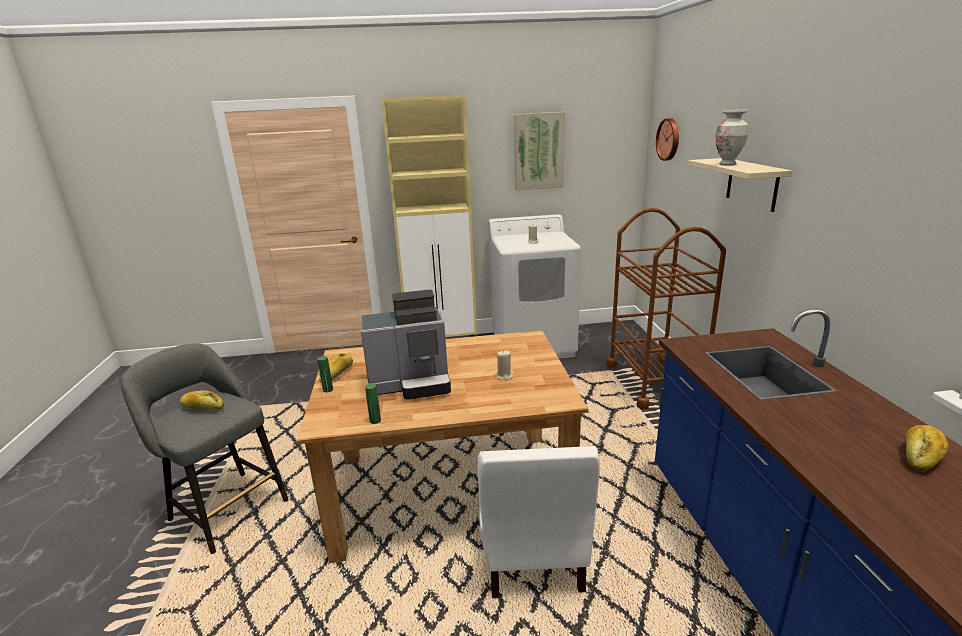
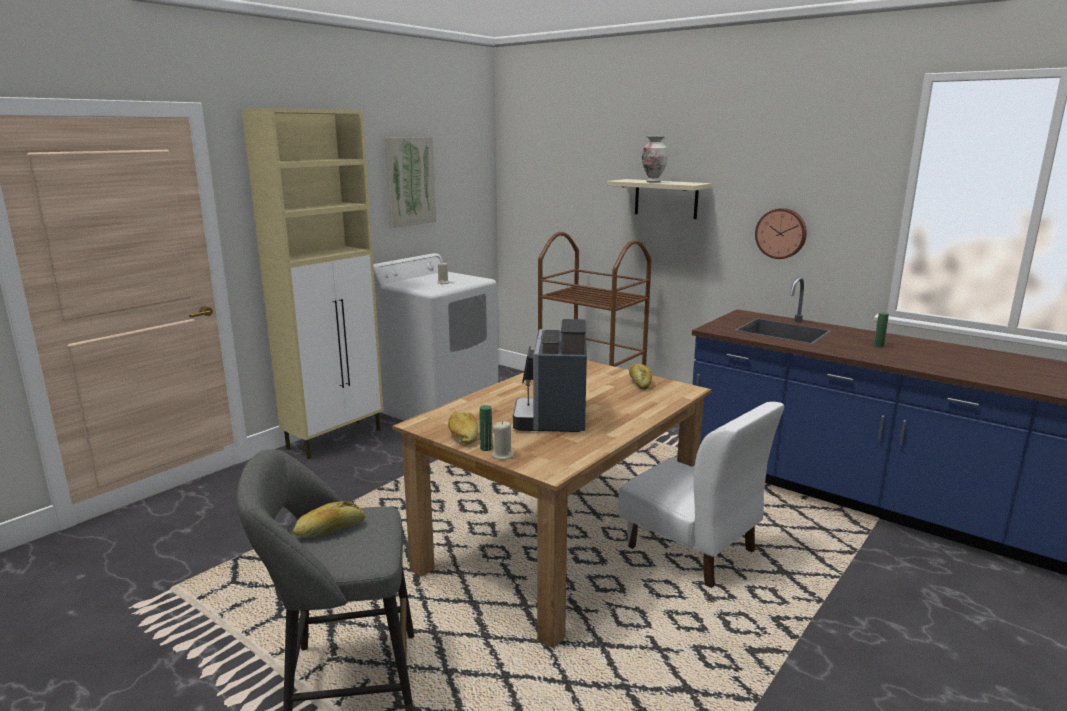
camera: 45 degrees left, 5 degrees down
(375, 420) = (588, 449): green bottle -> green bottle (878, 346)
(412, 384) = (554, 418): coffee machine -> coffee machine turned 150 degrees clockwise
(504, 376) = (613, 390): beige candle -> beige candle (503, 455)
(669, 139) = (537, 166): wall clock -> wall clock (781, 233)
(921, 455) = (913, 345): bread -> bread (640, 383)

